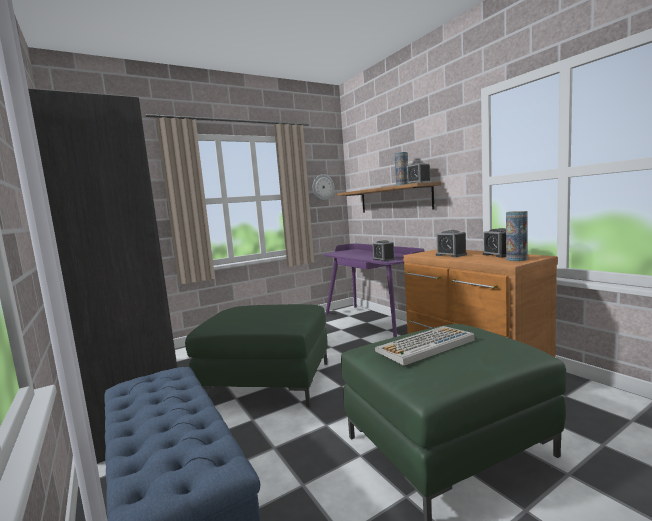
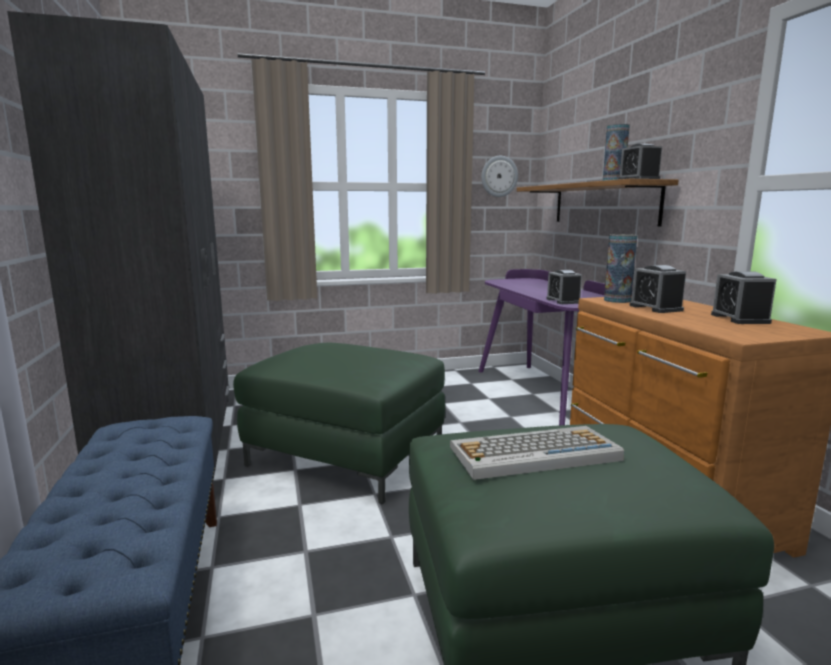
camera: 15 degrees right, 5 degrees up
(516, 259) = (761, 331): vase -> vase (617, 300)

